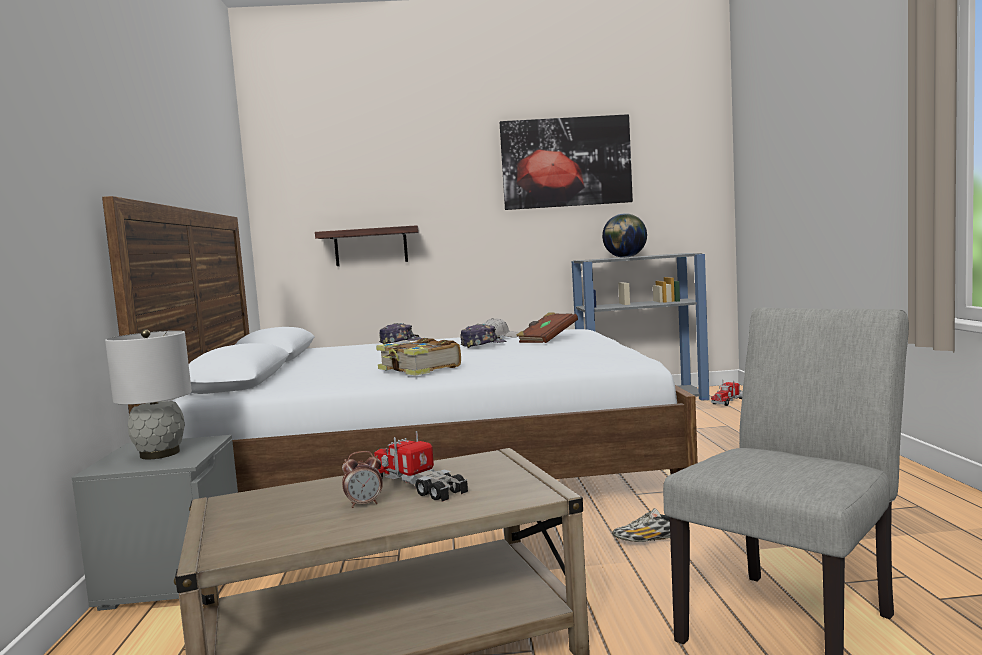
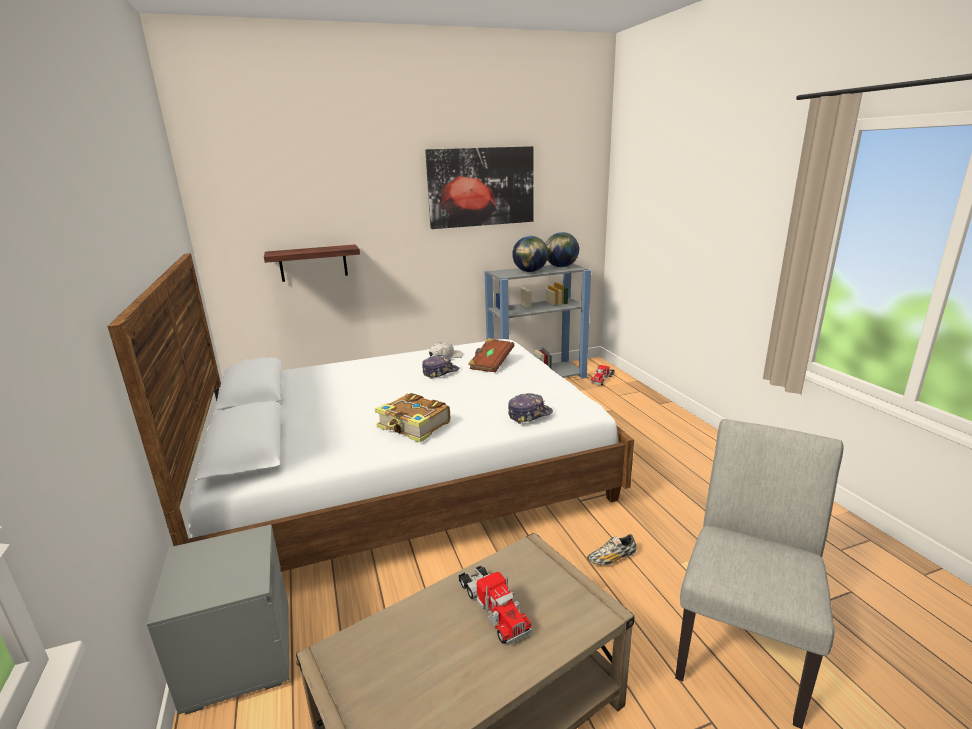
camera: 15 degrees left, 15 degrees up
(160, 453) = (218, 568): white table lamp -> none
(364, 504) = (464, 646): alarm clock -> none
(400, 342) = (361, 362): cap -> cap (529, 414)
(417, 485) = (492, 607): toy truck -> toy truck turned 150 degrees counterclockwise
(668, 254) = (561, 267): none -> globe

